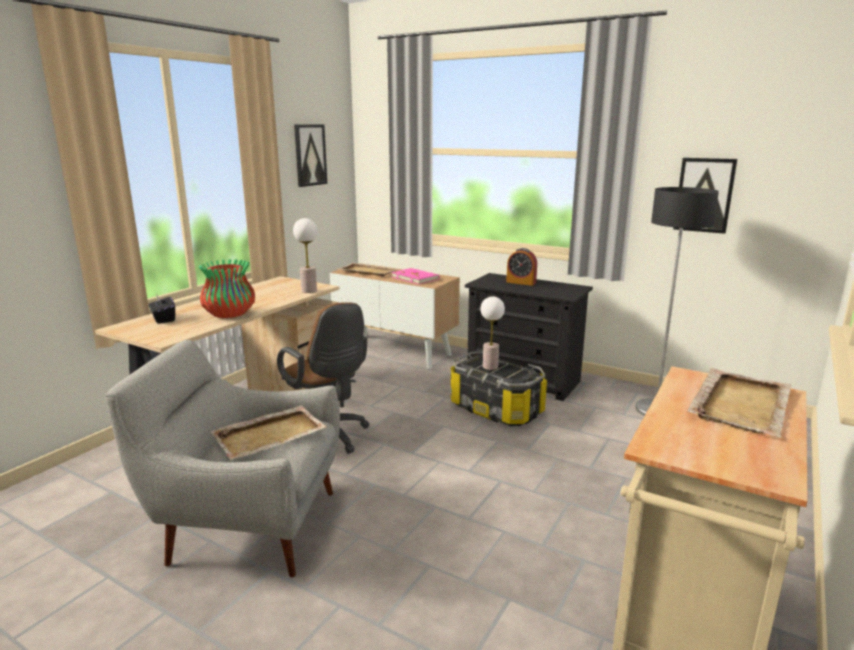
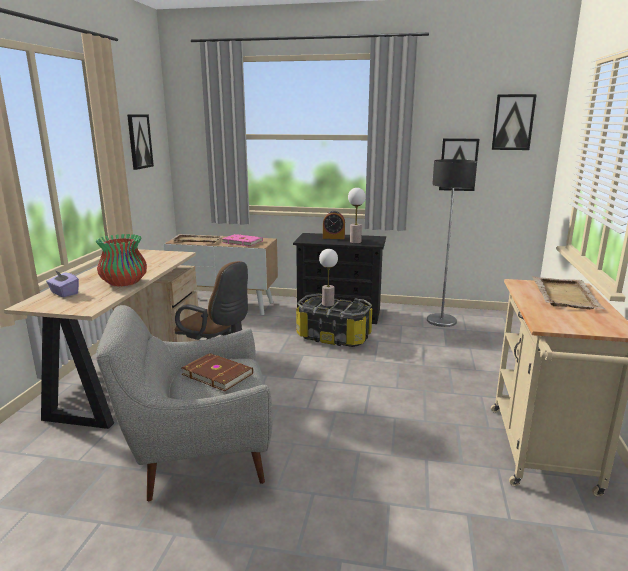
camera: 20 degrees left, 0 degrees up
(163, 319) = (64, 293): black tissue box -> purple tissue box
(270, 434) = (218, 373): beige tray -> brown book
(309, 291) = (174, 258): table lamp -> table lamp (355, 242)
(792, 136) = (513, 122): none -> picture

